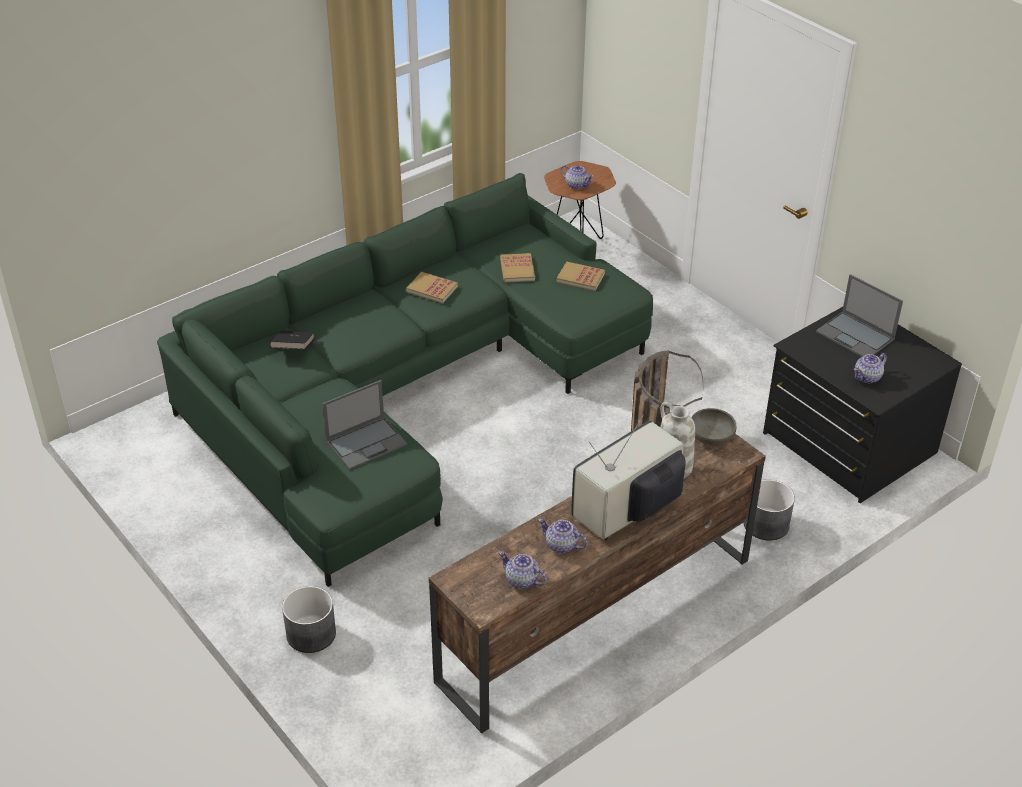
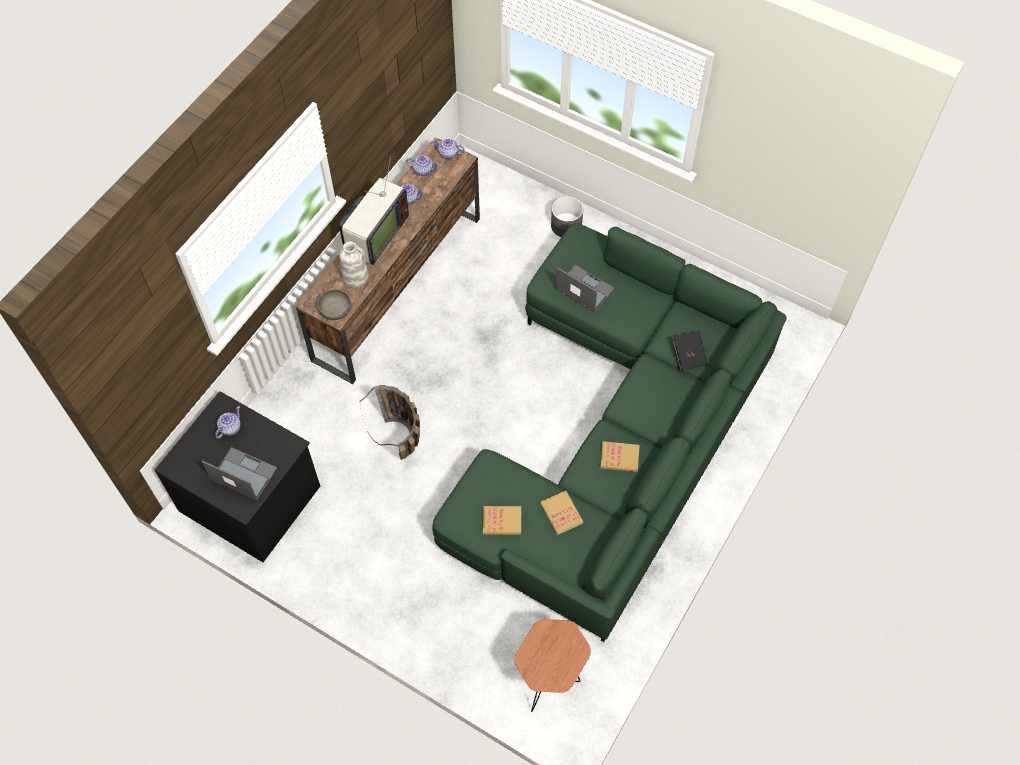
camera: 160 degrees right, 20 degrees up
(367, 442) = (583, 288): laptop -> laptop turned 90 degrees clockwise
(576, 185) = (552, 643): teapot -> teapot (448, 154)
(766, 524) = (303, 396): grey planter -> none

